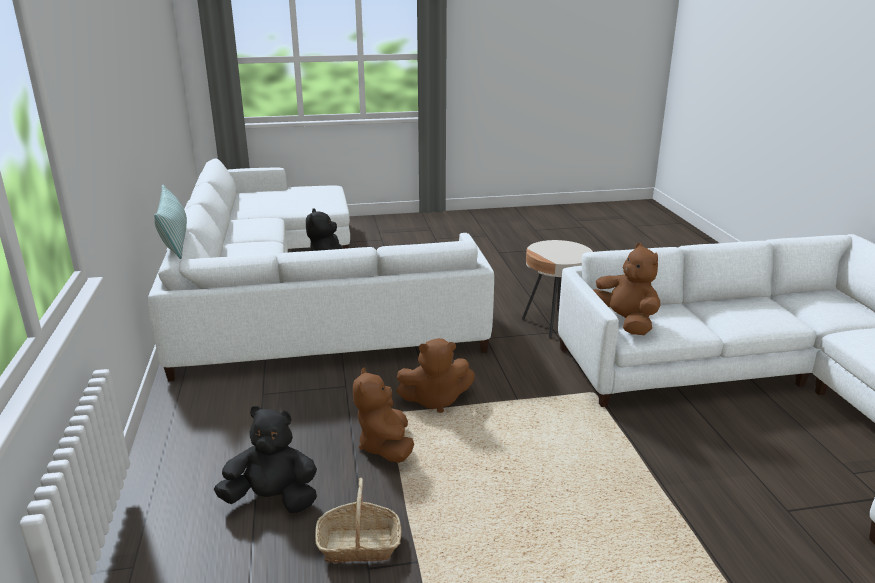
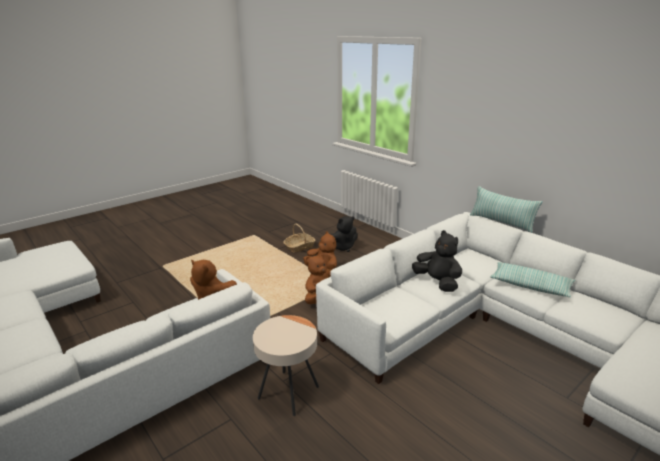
camera: 150 degrees right, 0 degrees up
(252, 249) = (530, 286): none -> pillow

